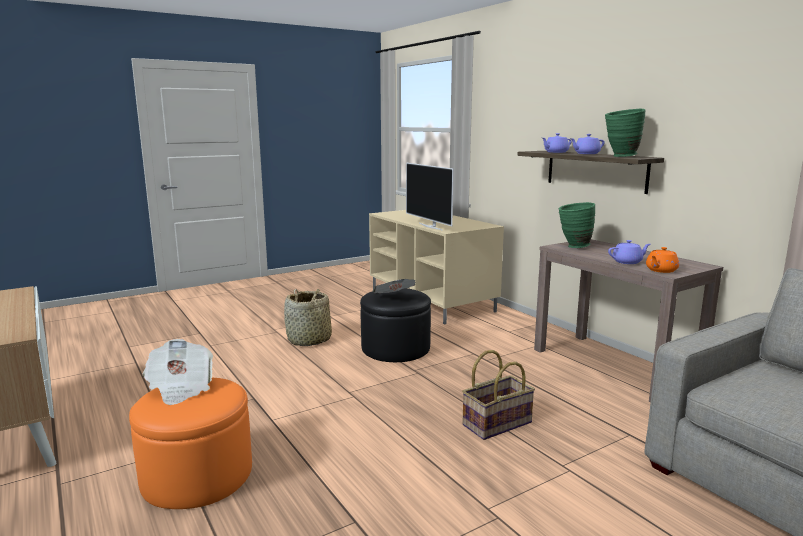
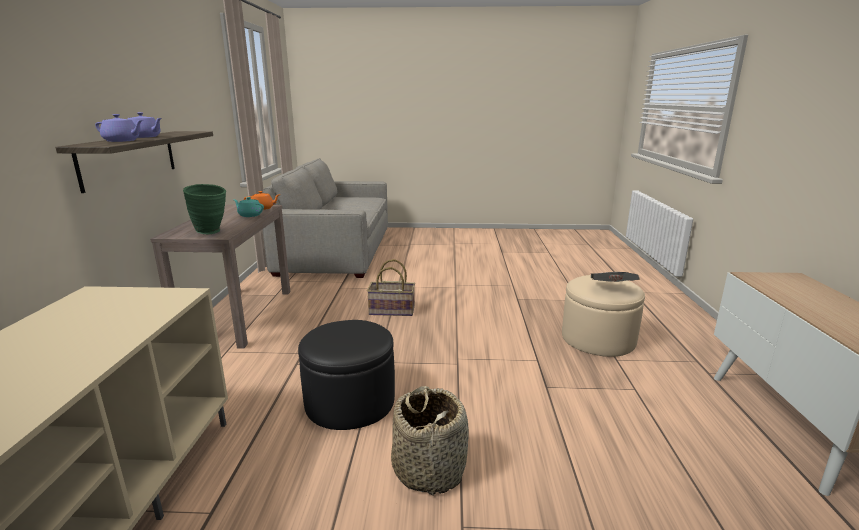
camera: 145 degrees left, 5 degrees up
(197, 475) = (598, 339): orange ottoman -> beige ottoman
(393, 298) = (360, 329): newspaper -> none
(431, 226) = (154, 316): television -> none
(621, 156) = (183, 133): green vase -> none
(627, 262) = (250, 215): purple teapot -> turquoise teapot

